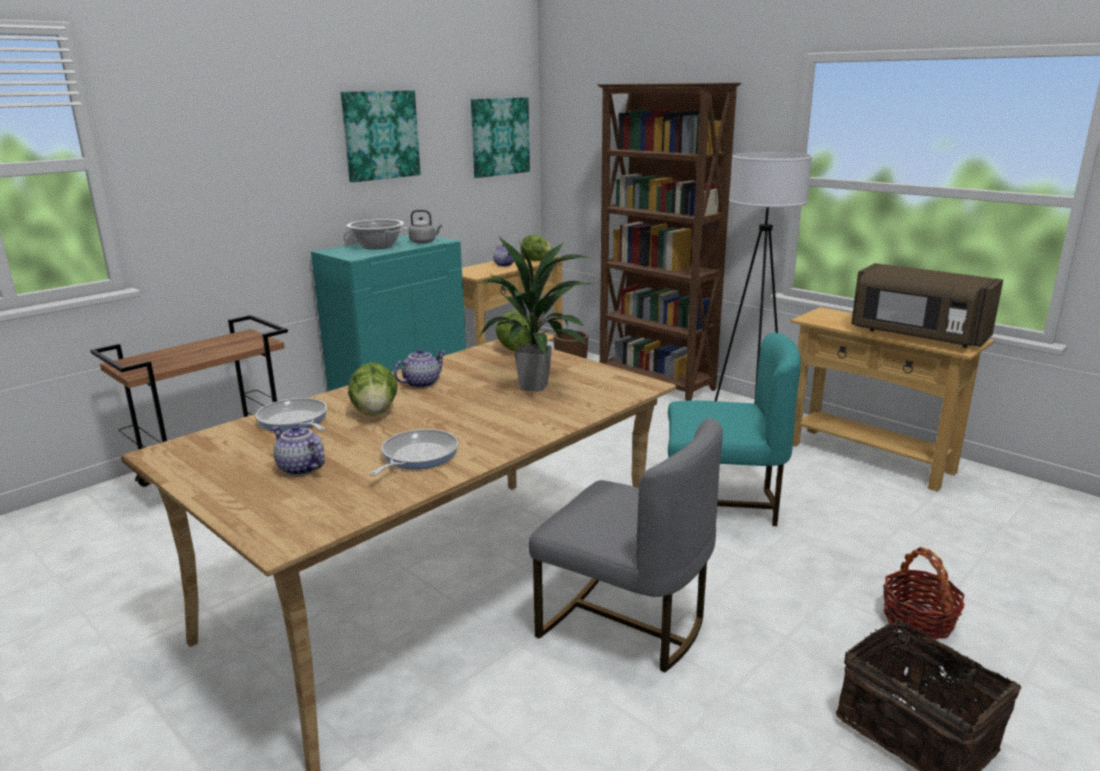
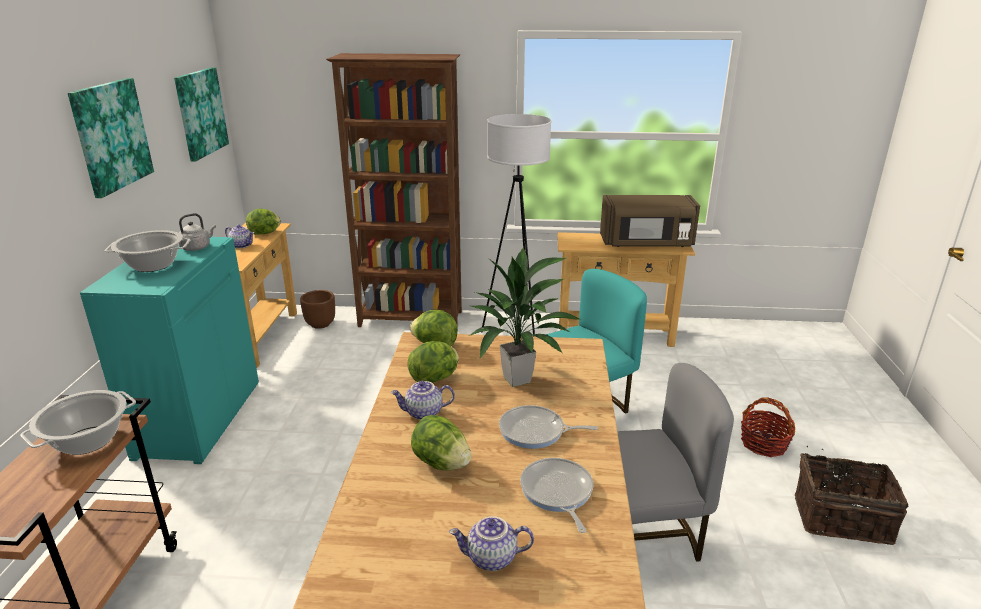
camera: 40 degrees left, 5 degrees up
(235, 344) = (88, 440): none -> cooking pot
(294, 421) = (387, 510): frying pan -> frying pan (535, 432)
(421, 383) = (423, 413): teapot -> teapot turned 105 degrees counterclockwise
(471, 367) = (435, 379): none -> lettuce

